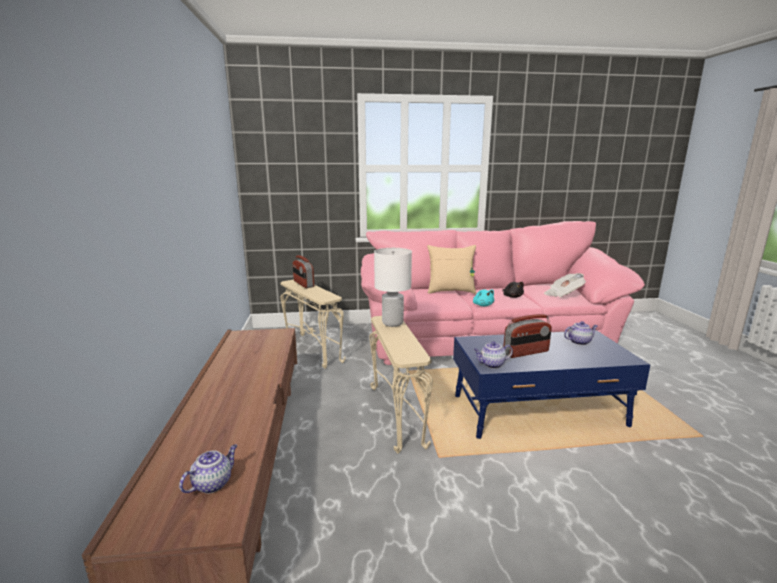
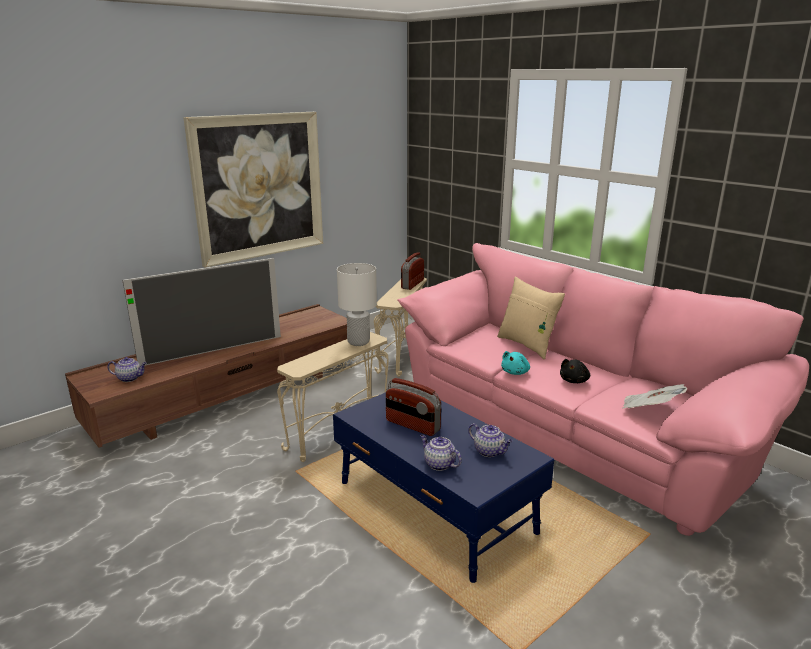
camera: 55 degrees right, 5 degrees up
(185, 199) = (259, 186): none -> picture
(234, 405) = (213, 350): none -> television
(491, 364) = (359, 414): teapot -> teapot (438, 464)

